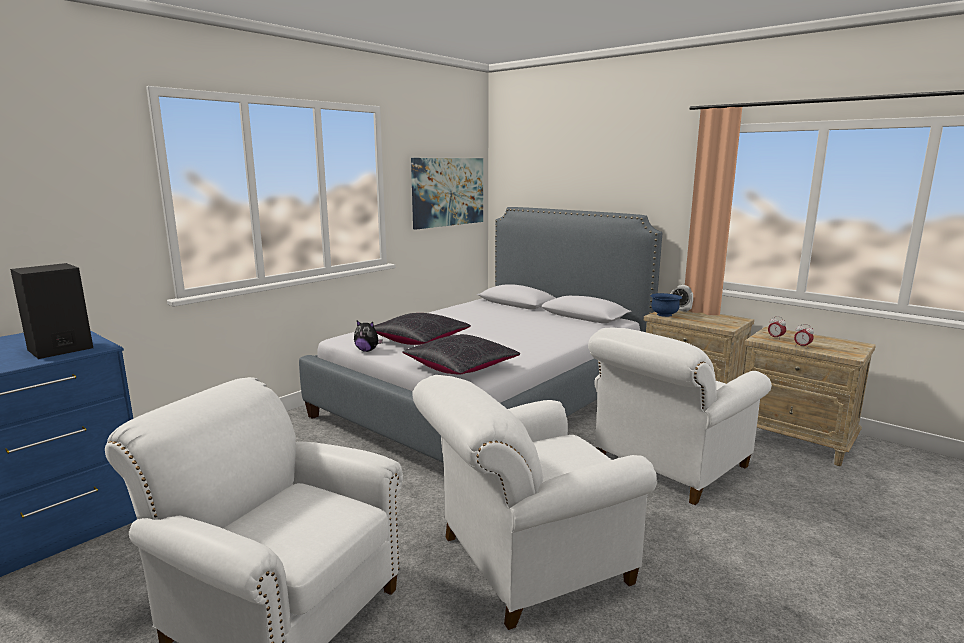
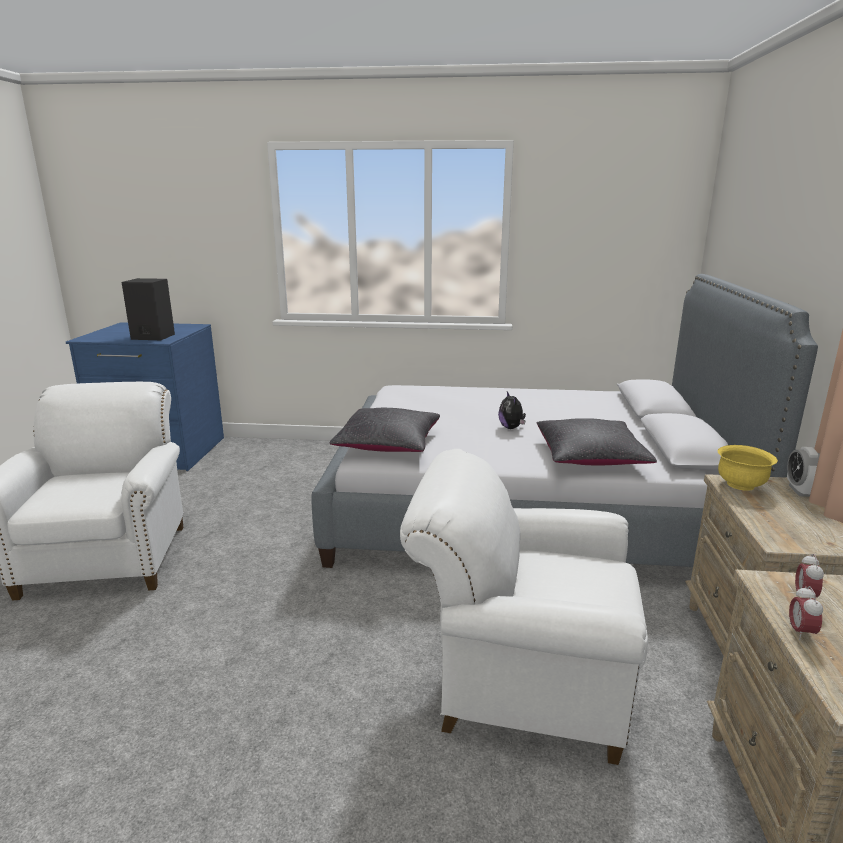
camera: 55 degrees right, 5 degrees up
(367, 350) = (380, 403): plush toy -> plush toy (511, 428)
(420, 340) = (437, 410): black pillow -> black pillow (590, 457)
(448, 192) = (618, 246): picture -> none
(525, 561) = (231, 639): white armchair -> none
(664, 315) = (741, 485): blue bowl -> yellow bowl

